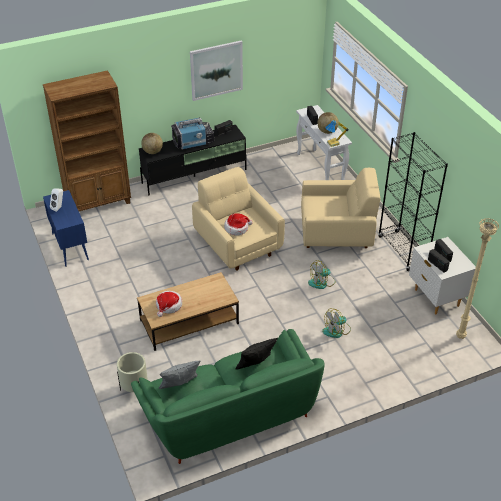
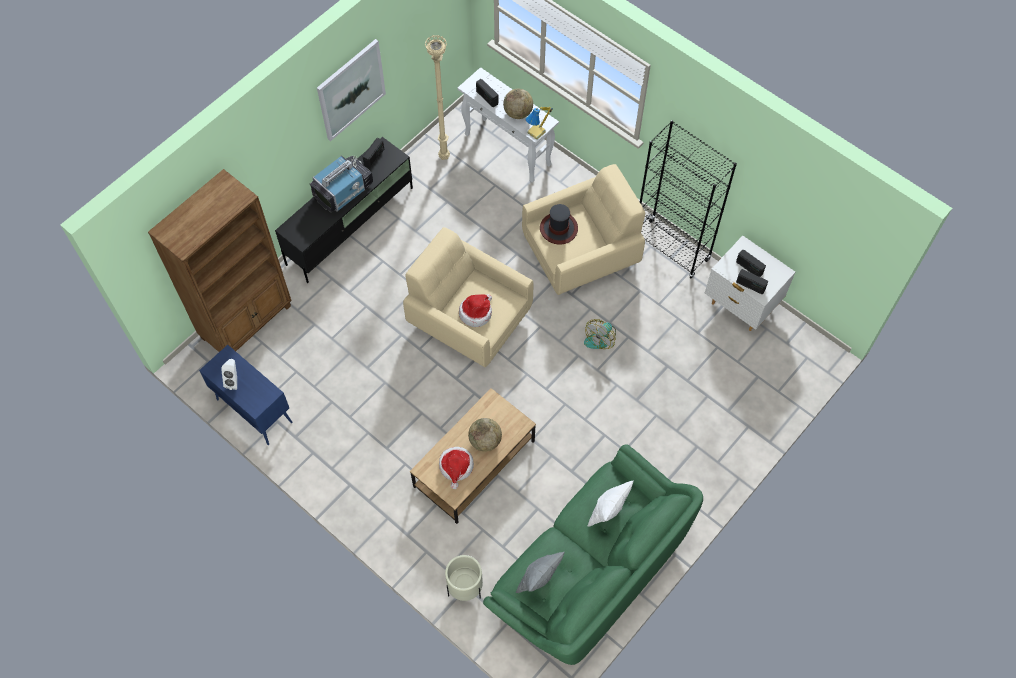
camera: 25 degrees left, 20 degrees up
(152, 152) = (298, 230): globe -> globe (485, 441)
(256, 366) = (608, 511): black pillow -> white pillow
(321, 203) = (559, 228): none -> hat
(337, 330) = (652, 402): fan -> none
(461, 337) = (791, 352): beige floor lamp -> beige floor lamp (445, 157)

